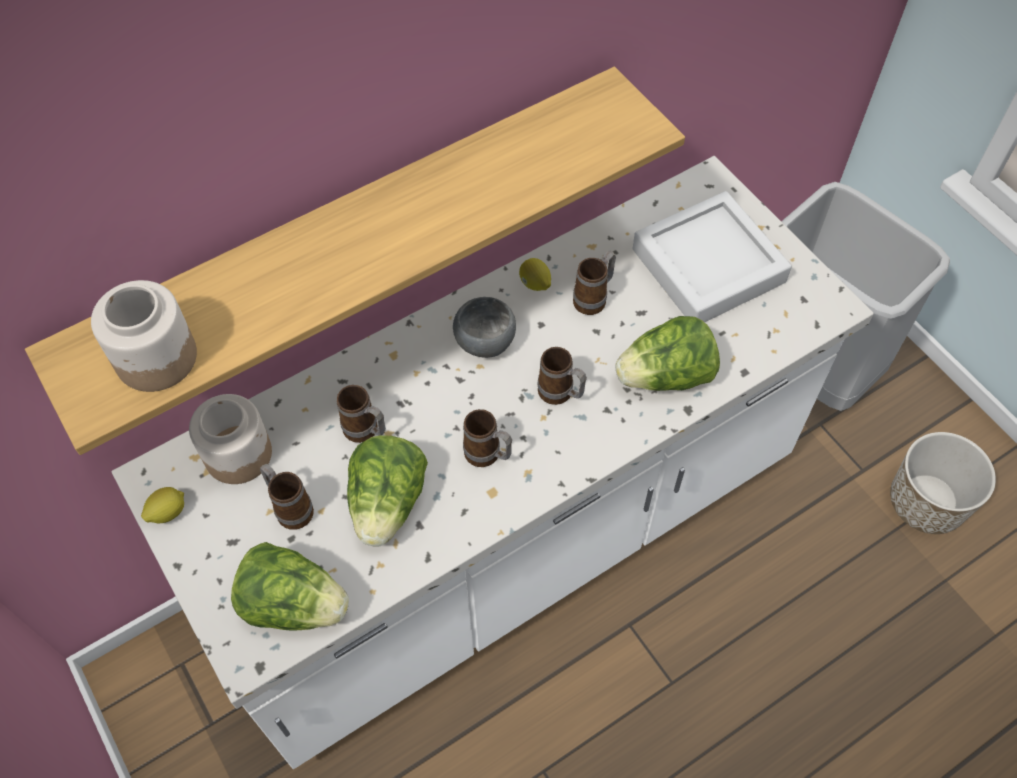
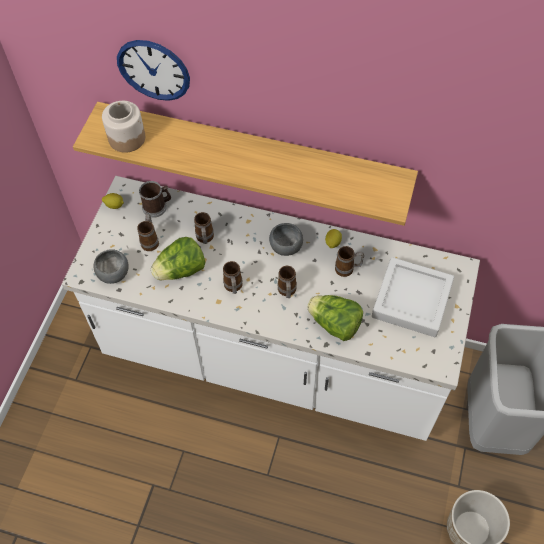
camera: 50 degrees right, 0 degrees up
(129, 191) = (153, 70): none -> wall clock
(238, 453) = (157, 206): jar -> mug
(294, 604) = (114, 273): lettuce -> grey bowl

